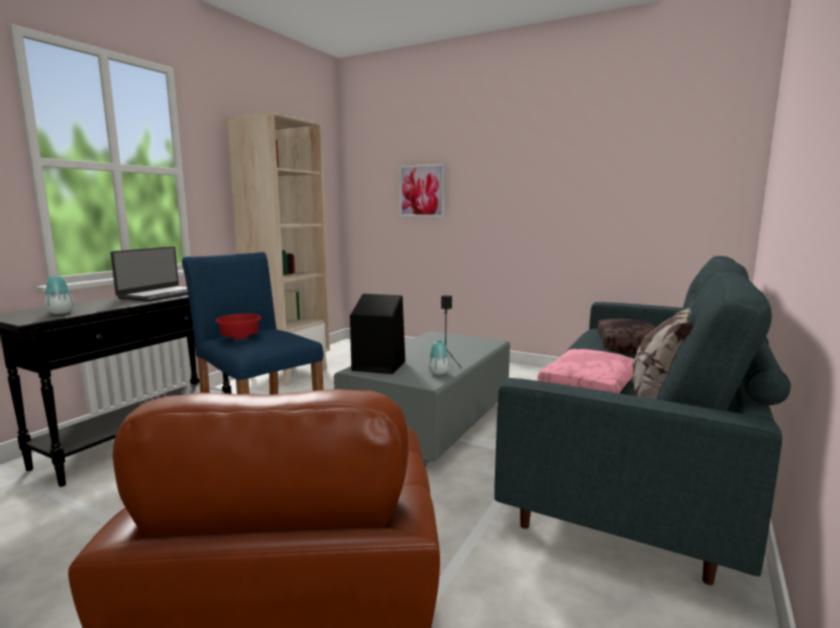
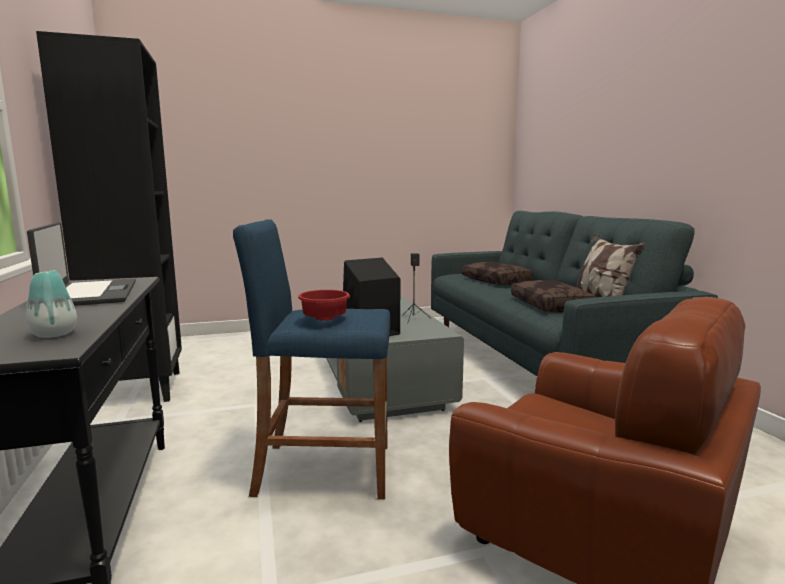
camera: 45 degrees left, 0 degrees up
(289, 372) = (139, 389): beige bookcase -> black bookcase
(422, 191) = (232, 156): picture -> none
(438, 372) = (427, 325): vase -> none
(589, 387) = (552, 306): pink pillow -> brown pillow

